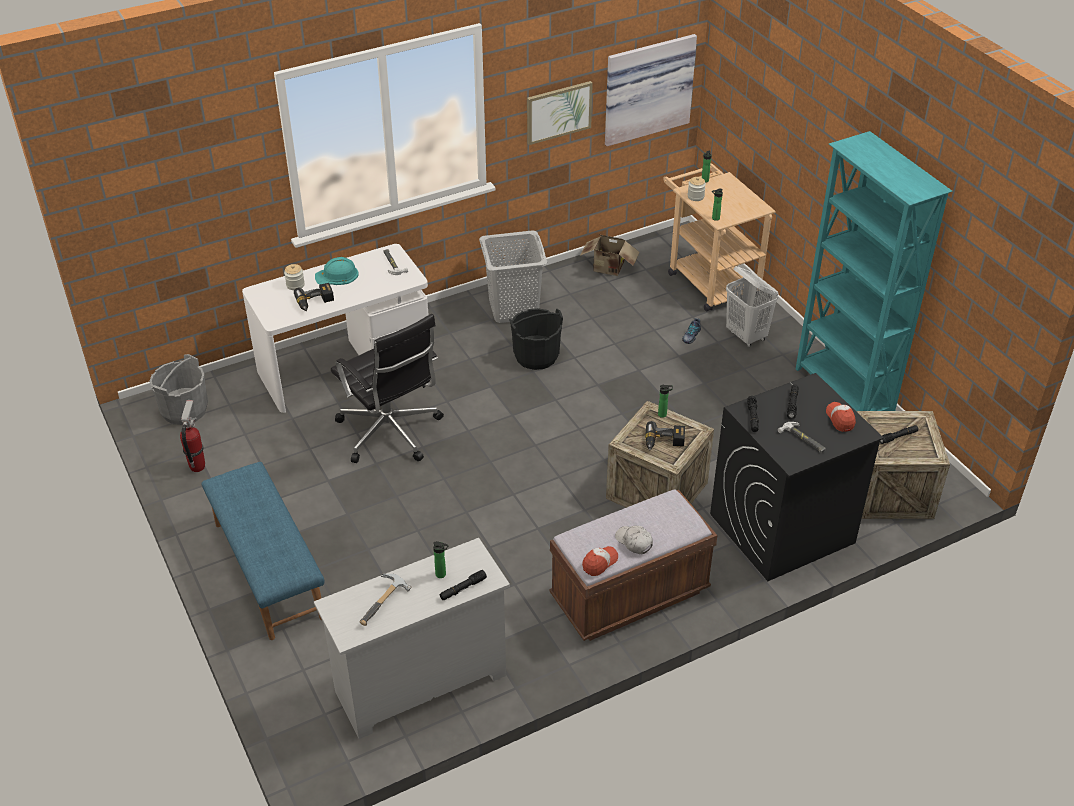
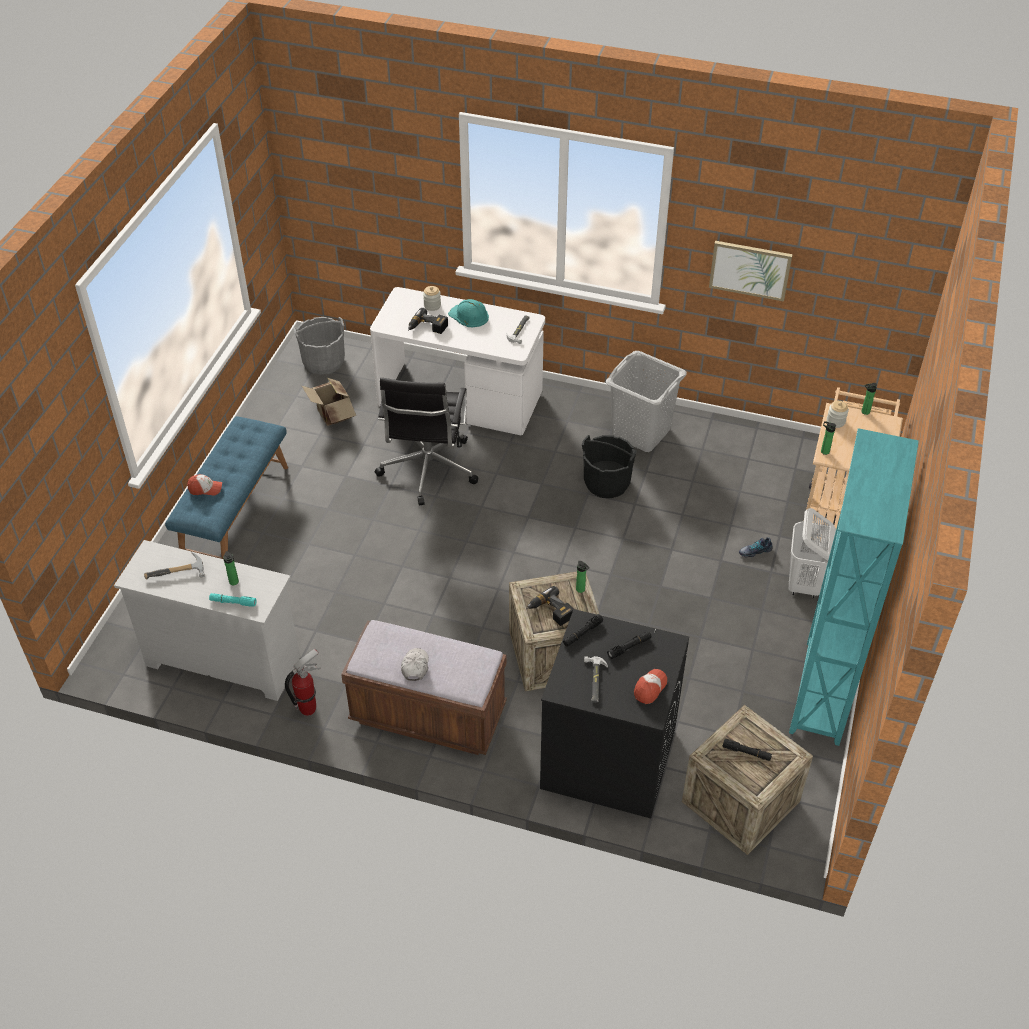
camera: 45 degrees right, 5 degrees up
(197, 466) = (283, 408): fire extinguisher -> fire extinguisher (308, 708)
(463, 588) = (233, 602): black flashlight -> turquoise flashlight
(599, 563) = (371, 662): cap -> cap (205, 489)
(609, 269) = (763, 449): cardboard box -> cardboard box (332, 416)
(647, 88) = (862, 290): picture -> none

